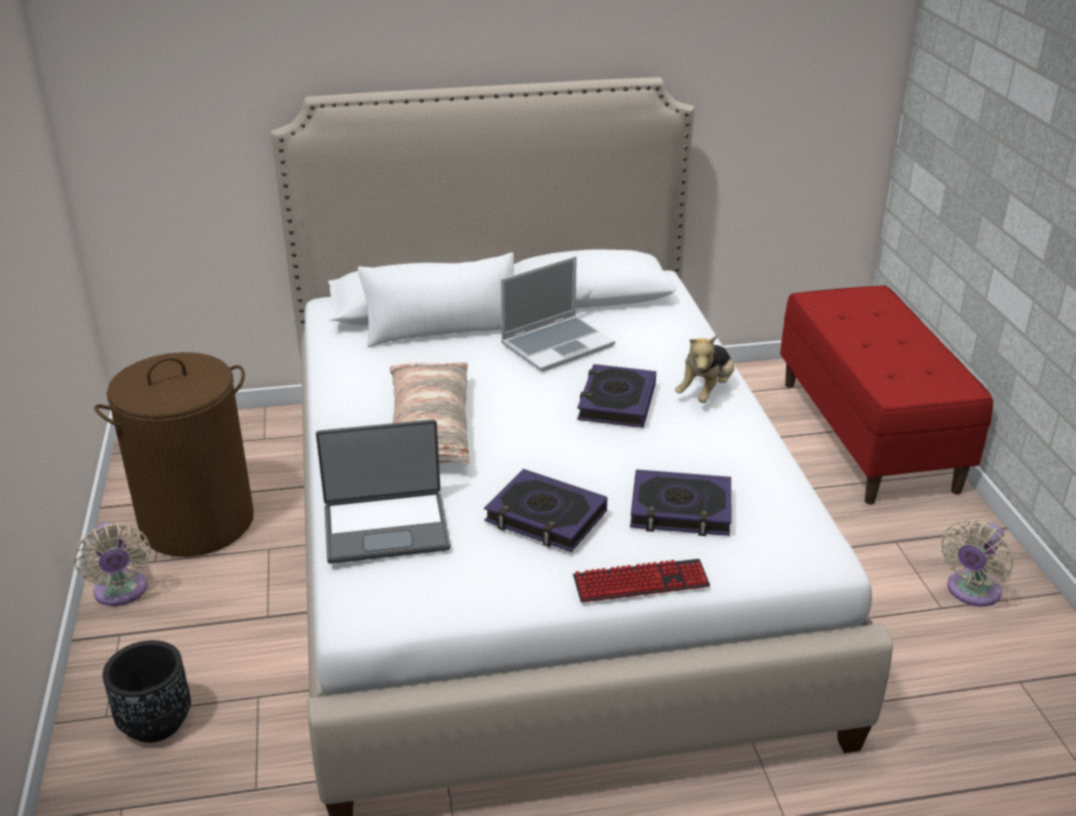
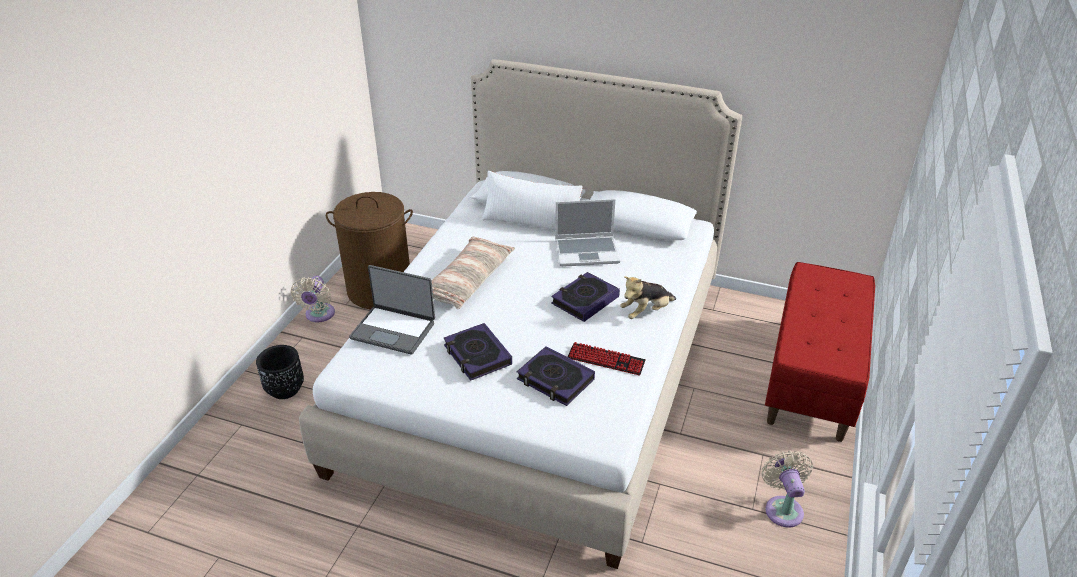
camera: 30 degrees right, 5 degrees up
(641, 582) = (491, 413): keyboard -> keyboard (606, 360)
(971, 592) = (783, 508): beige fan -> beige fan turned 105 degrees clockwise

